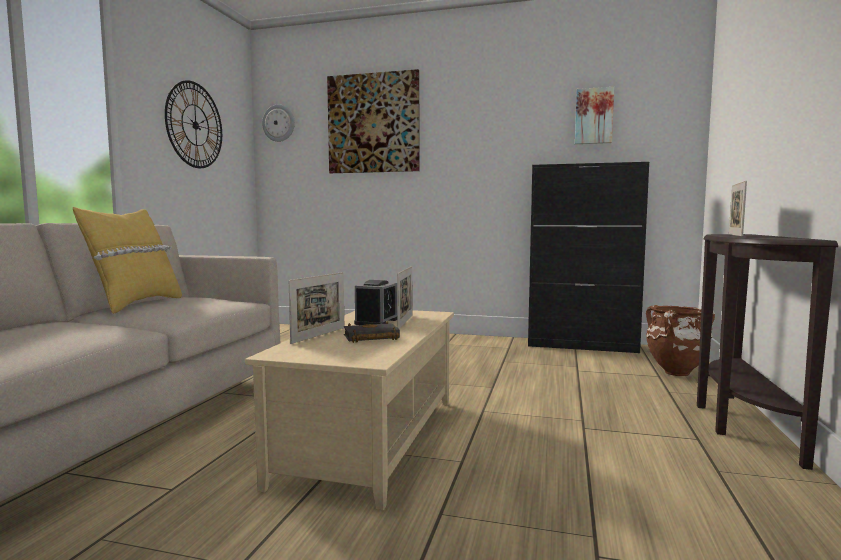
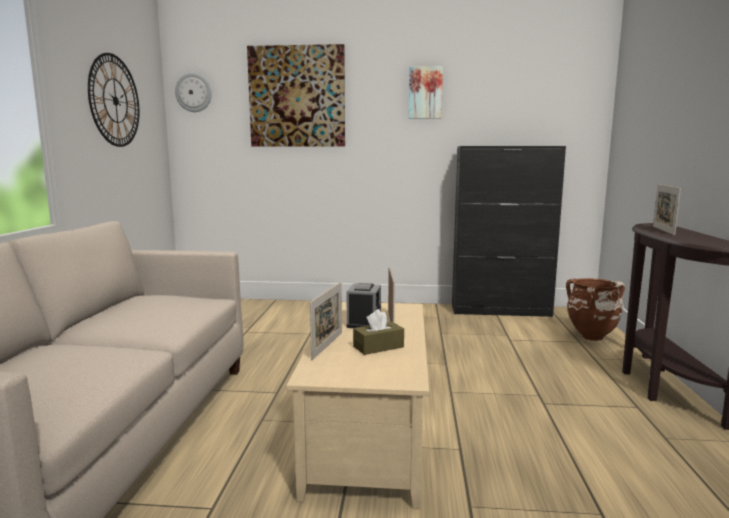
camera: 10 degrees left, 5 degrees up
(135, 304) = (110, 314): yellow pillow -> none
(370, 338) = (378, 347): black book -> brown tissue box
(593, 116) = (512, 98): picture -> picture (425, 93)

